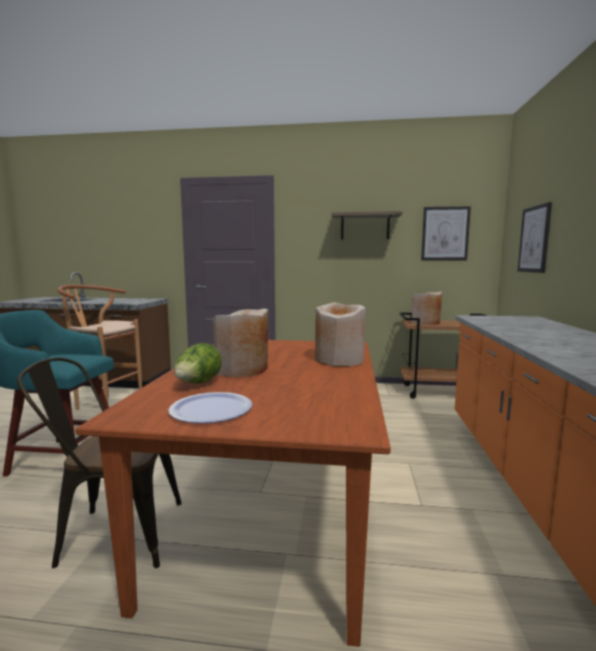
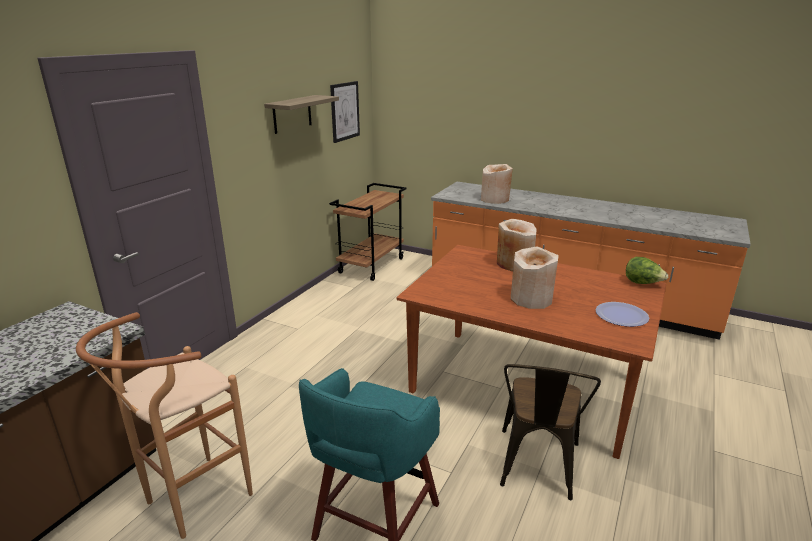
camera: 70 degrees left, 15 degrees up
(198, 384) = (568, 317): lettuce -> lettuce (642, 283)
(425, 322) = (361, 206): beige vase -> beige vase (495, 199)
(534, 239) = (434, 119): picture -> none

